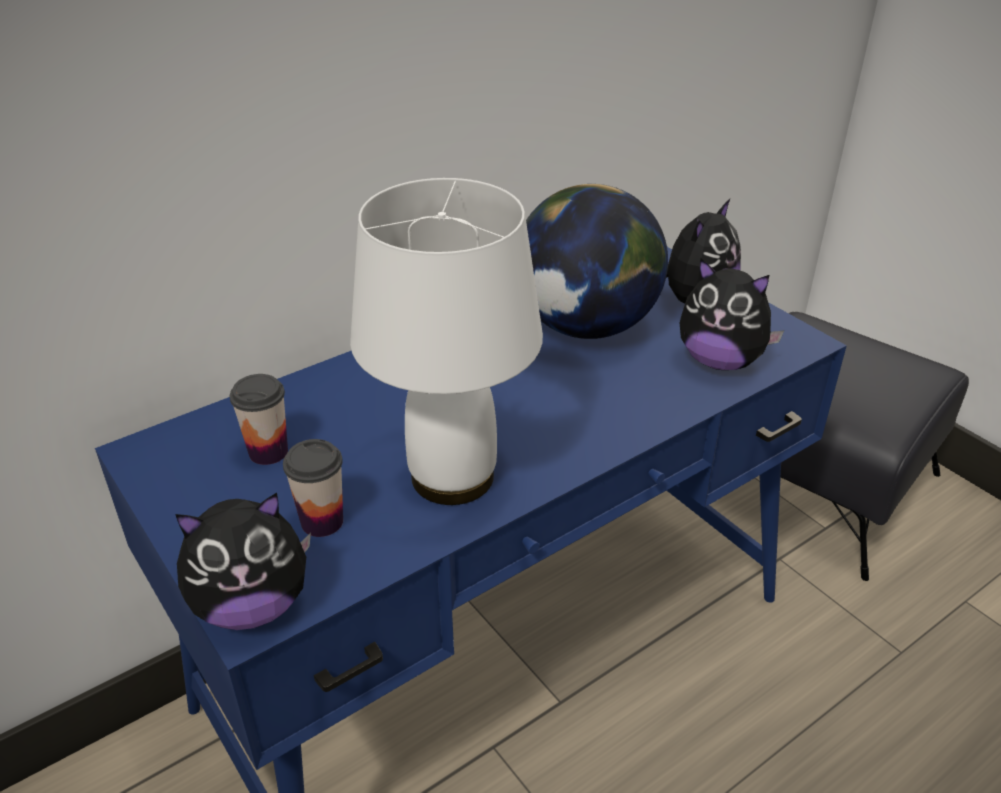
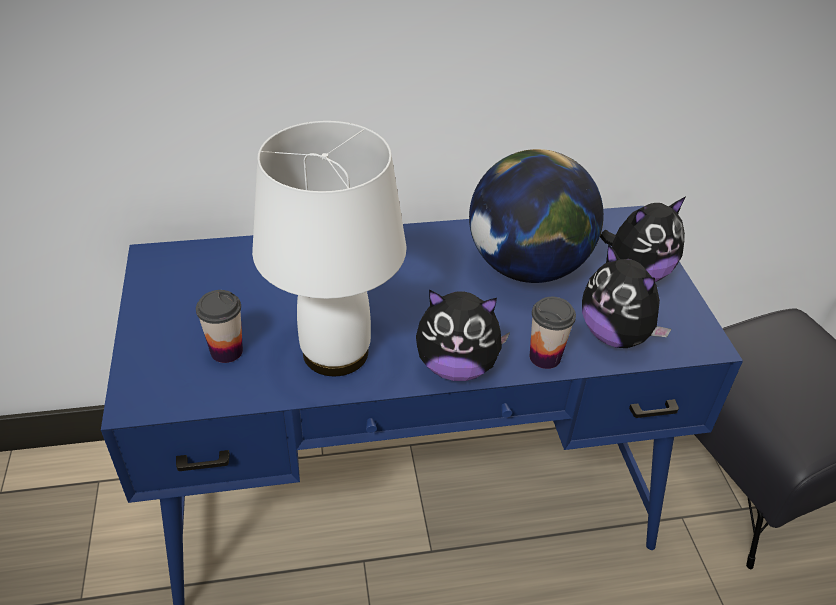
camera: 25 degrees right, 5 degrees up
(252, 605) = (143, 392): plush toy -> plush toy (456, 366)
(268, 452) = (229, 287): cup -> cup (545, 357)

